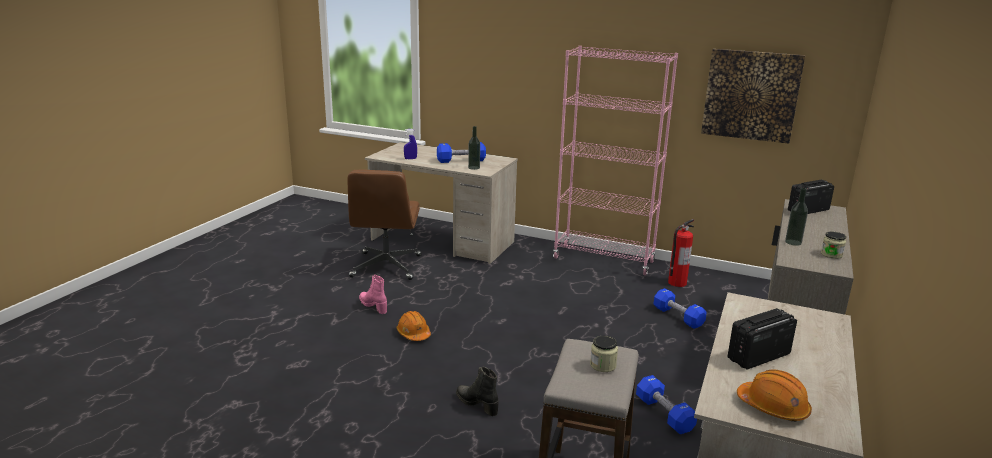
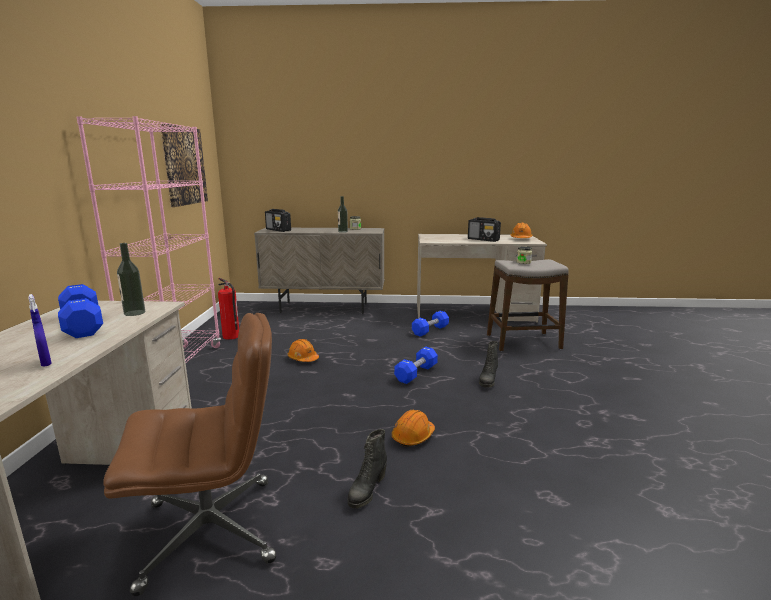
camera: 110 degrees left, 5 degrees down
(373, 306) = (367, 490): pink boot -> black boot
(597, 311) = (303, 358): none -> orange hard hat
(678, 317) = (297, 333): blue dumbbell -> blue dumbbell (416, 373)

